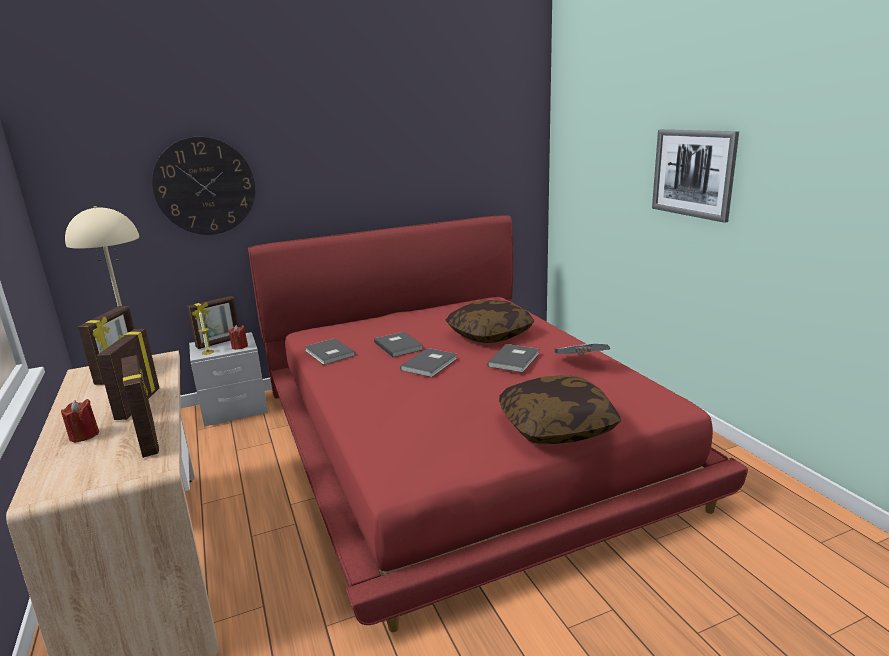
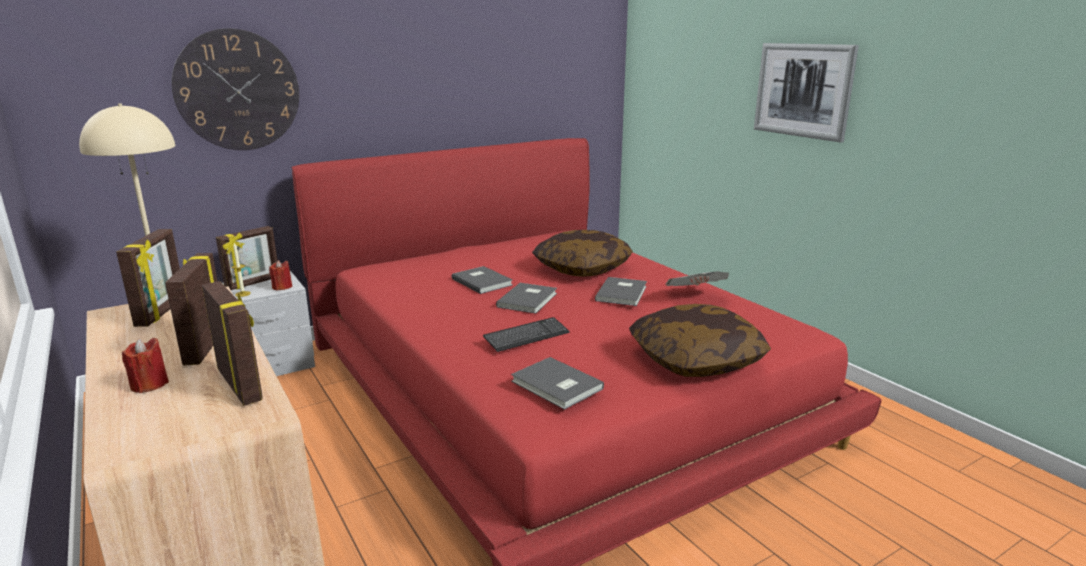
camera: 10 degrees left, 0 degrees up
(328, 354) = (401, 291): grey book -> grey book (556, 386)
(414, 399) = (526, 336): none -> keyboard

